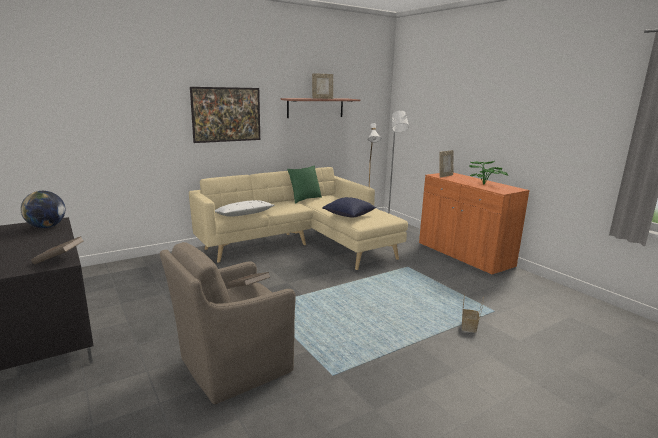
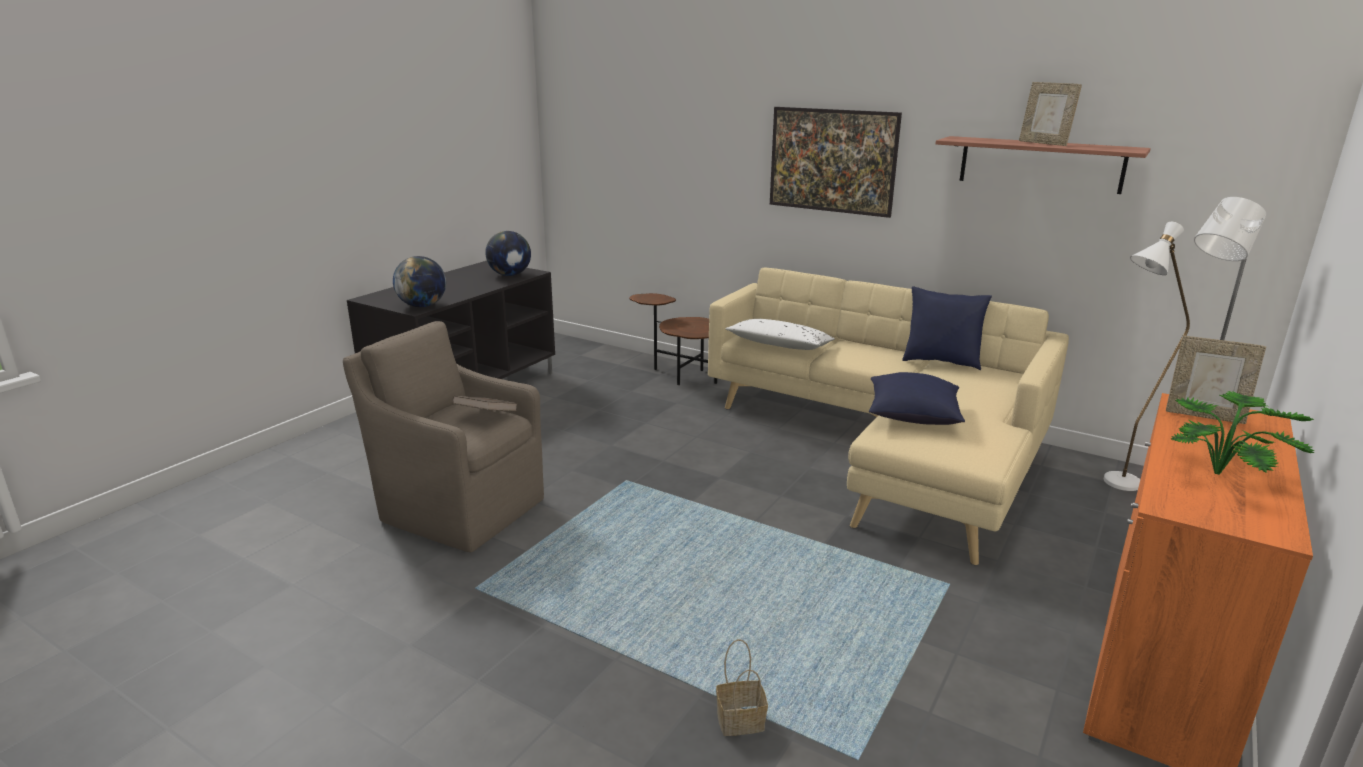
camera: 65 degrees right, 5 degrees up
(59, 259) = (422, 306): brown book -> globe
(159, 261) = (681, 375): none -> brown side table
(304, 199) = (941, 361): green pillow -> blue pillow

